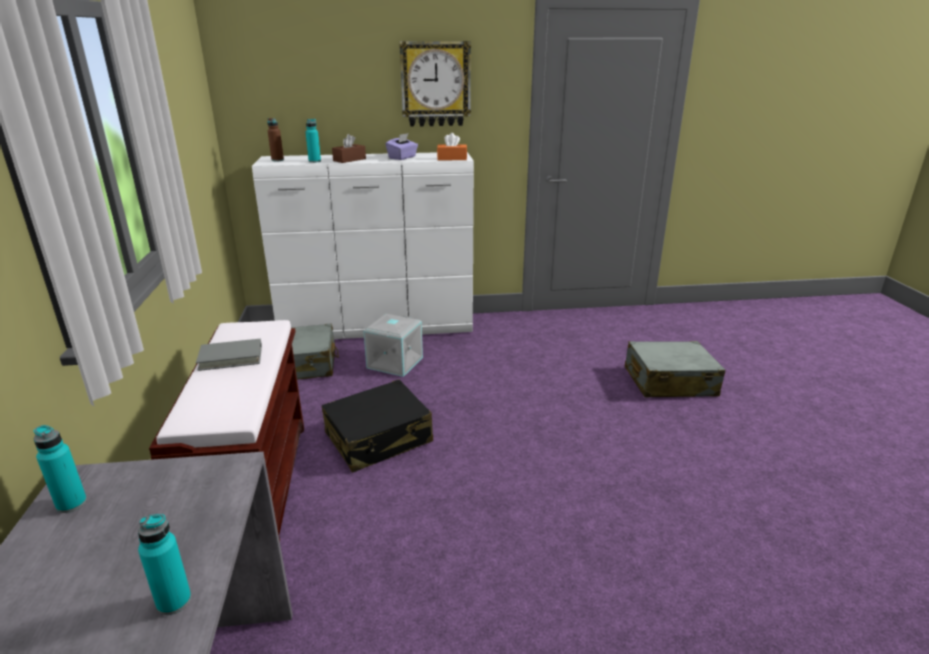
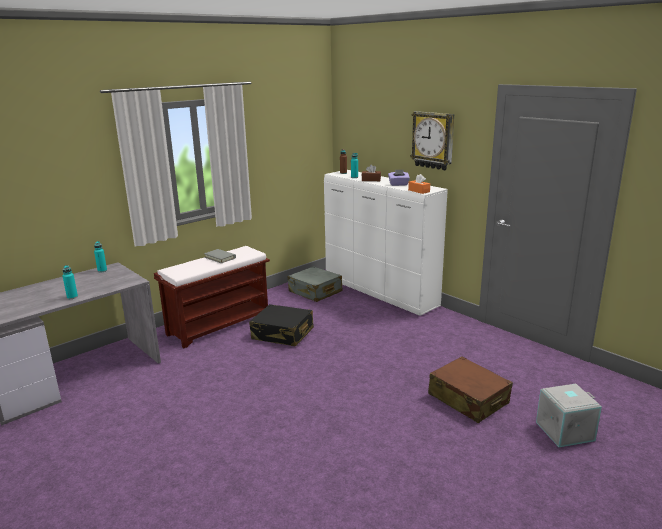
camera: 55 degrees right, 5 degrees down
(394, 362) = (353, 310): grey storage box -> grey storage box (564, 430)
(669, 382) = (468, 399): grey suitcase -> brown suitcase

